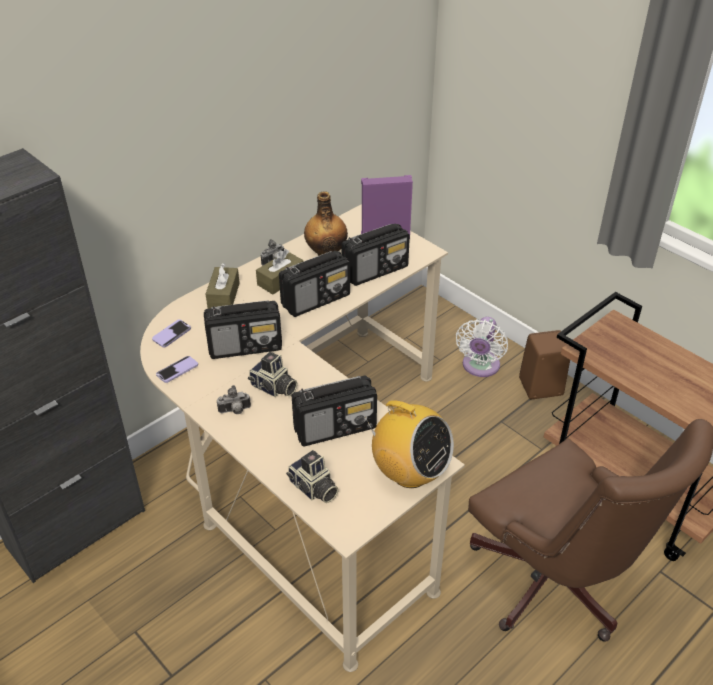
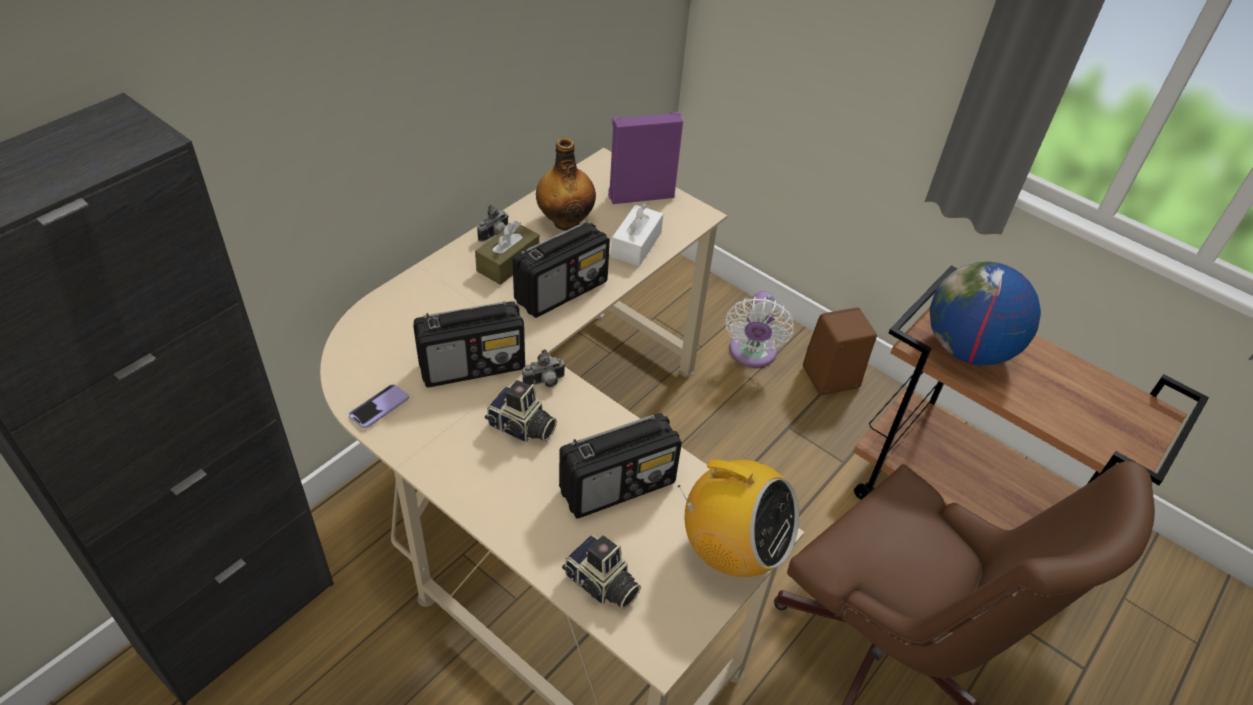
camera: 10 degrees left, 5 degrees up
(172, 334) = (364, 351): phone -> none
(223, 296) = (431, 289): brown tissue box -> none
(235, 411) = (471, 468): camera -> camera (545, 382)
(375, 270) = (636, 245): radio -> white tissue box
(619, 352) = (967, 349): none -> globe

